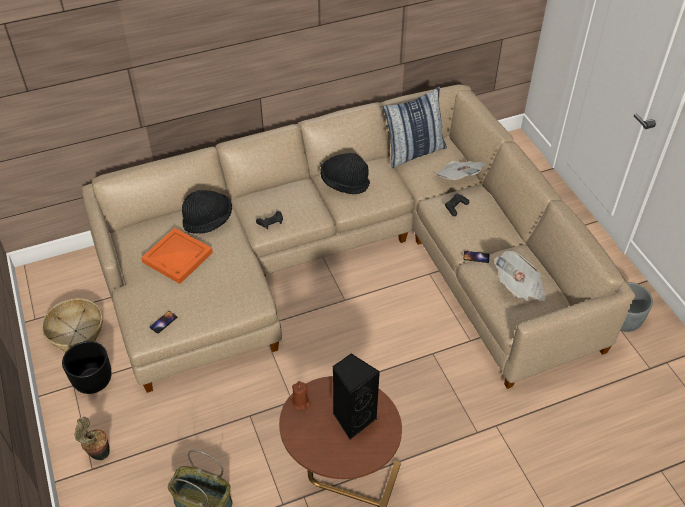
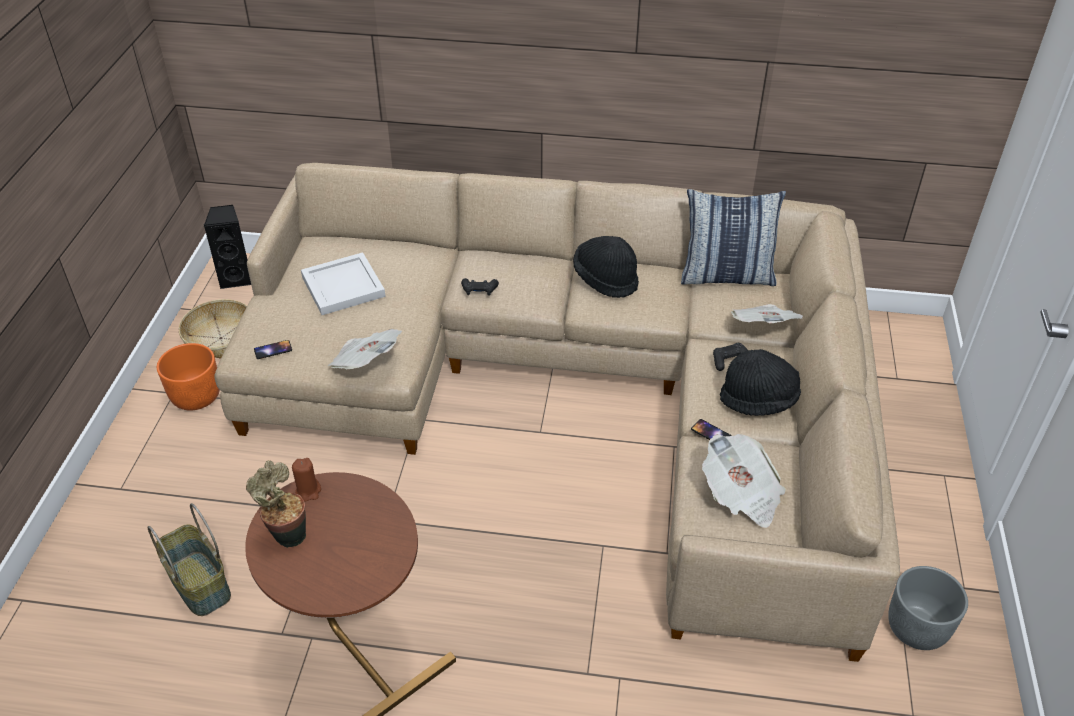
camera: 30 degrees right, 5 degrees down
(92, 380) = (196, 396): black planter -> orange planter
(98, 453) = (139, 475): potted plant -> potted plant (287, 534)
(176, 257) = (342, 286): orange tray -> white tray
(208, 220) = (409, 261): black hat -> black hat (759, 399)
(236, 303) = (366, 363): none -> newspaper
(353, 418) = (352, 540): black speaker -> black speaker (237, 278)

